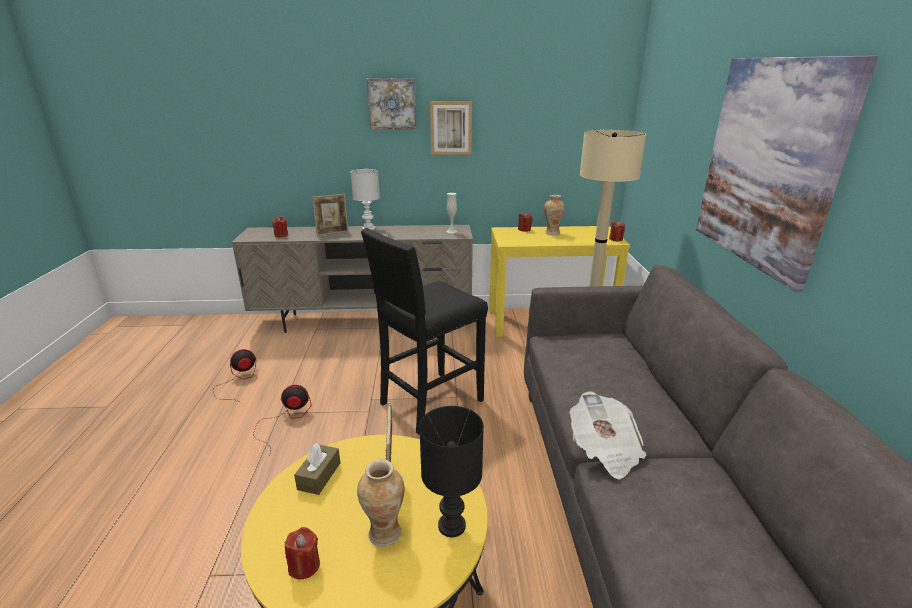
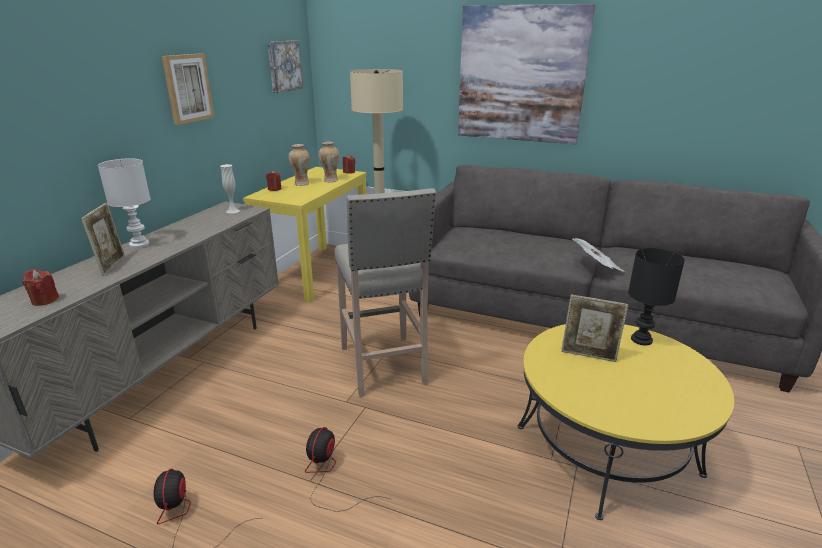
camera: 65 degrees left, 0 degrees up
(304, 566) = (675, 407): red candle -> none
(319, 476) = (572, 388): brown tissue box -> none
(384, 532) = (644, 367): vase -> vase (330, 180)
(392, 103) = (120, 61): picture -> picture (283, 66)
(429, 402) = (383, 366): black stool -> beige stool

